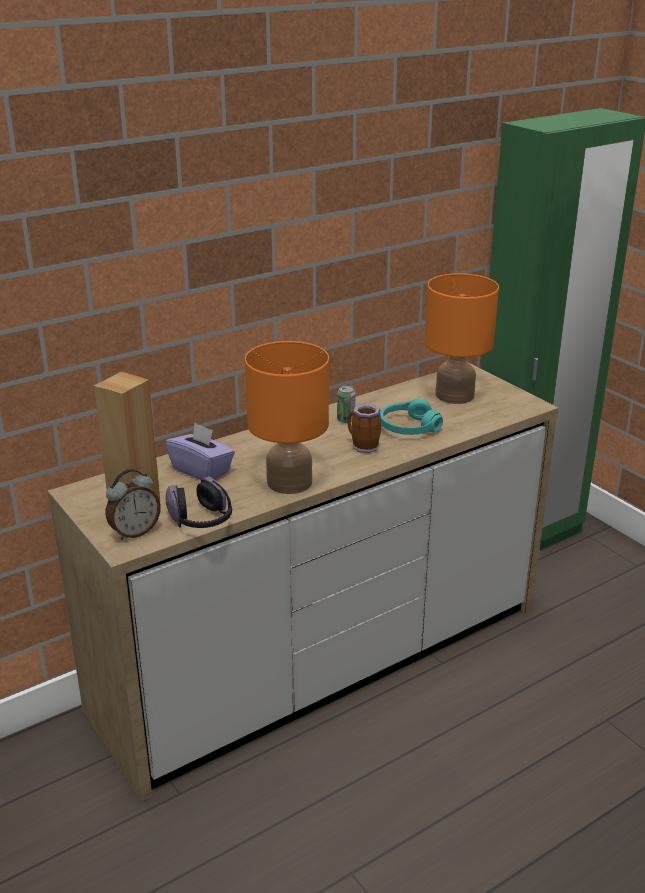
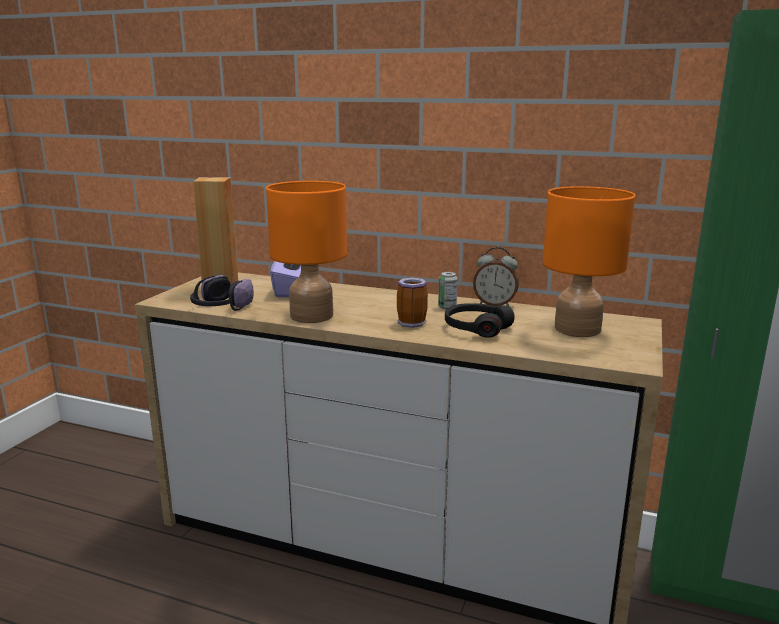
camera: 55 degrees right, 10 degrees down
(134, 532) = (185, 297): alarm clock -> alarm clock (495, 304)
(408, 427) = (476, 328): turquoise headphones -> black headphones

